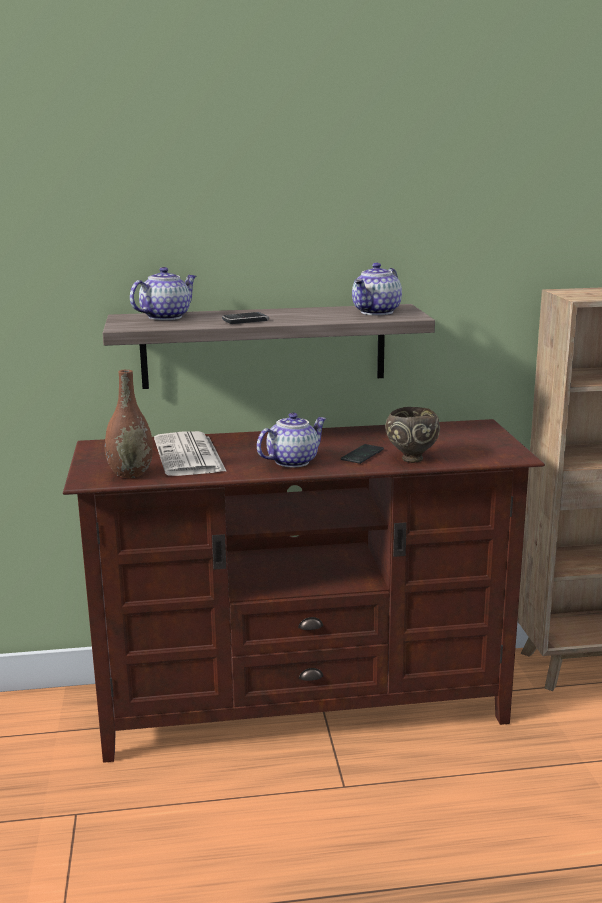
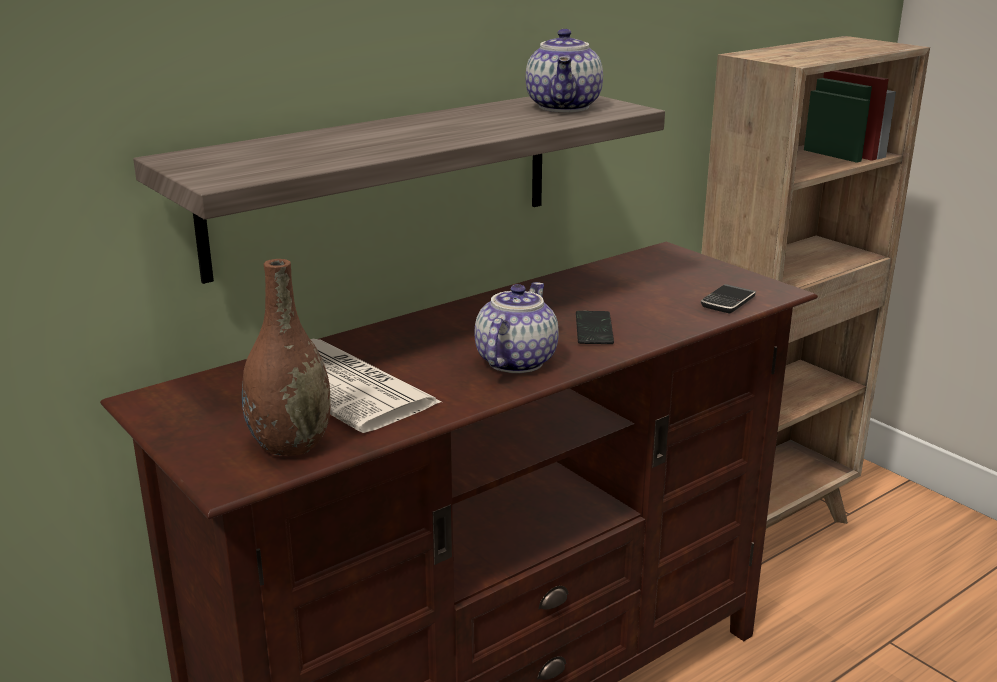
camera: 30 degrees left, 5 degrees up
(165, 317) = (256, 151): teapot -> none
(245, 321) = (407, 142): phone -> phone (728, 302)
(411, 458) = (662, 321): brown bowl -> none

